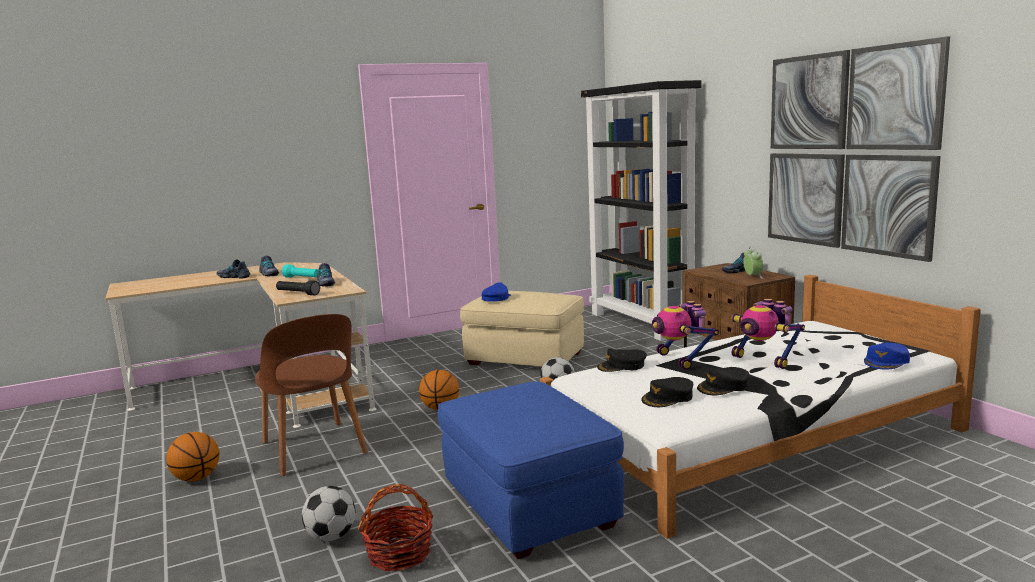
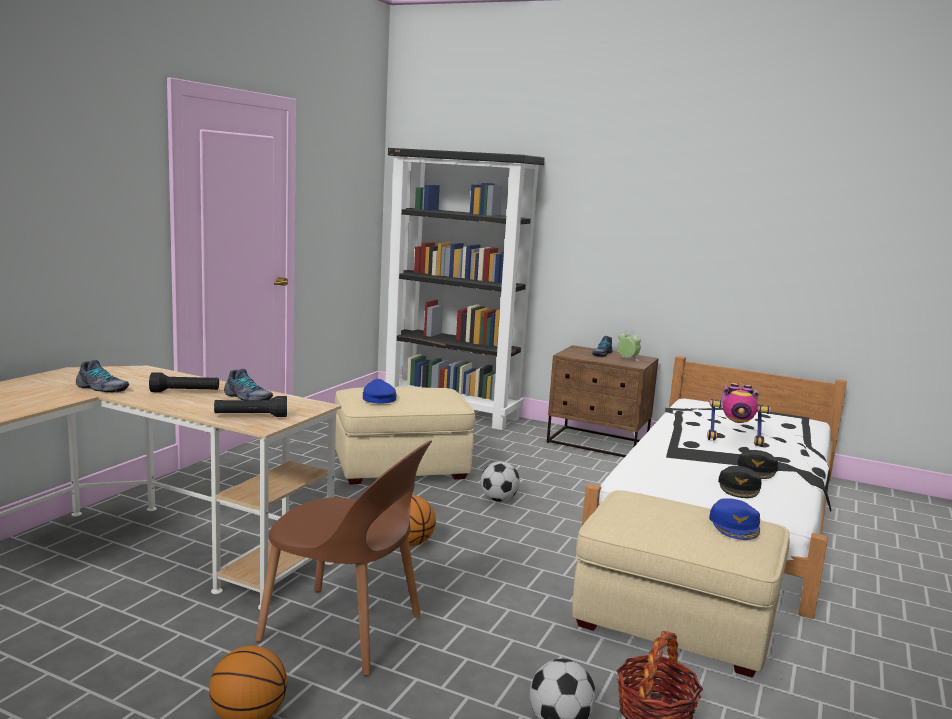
camera: 40 degrees left, 0 degrees up
(234, 277) = (47, 397): shoe -> none
(302, 278) = (185, 392): turquoise flashlight -> black flashlight
(529, 506) = (675, 624): blue ottoman -> beige ottoman
(622, 366) = (642, 462): black cap -> none
(680, 360) = (675, 449): toy robot -> none
(847, 151) = (720, 245): picture -> none
(886, 361) = (805, 430): blue cap -> blue cap (735, 525)

